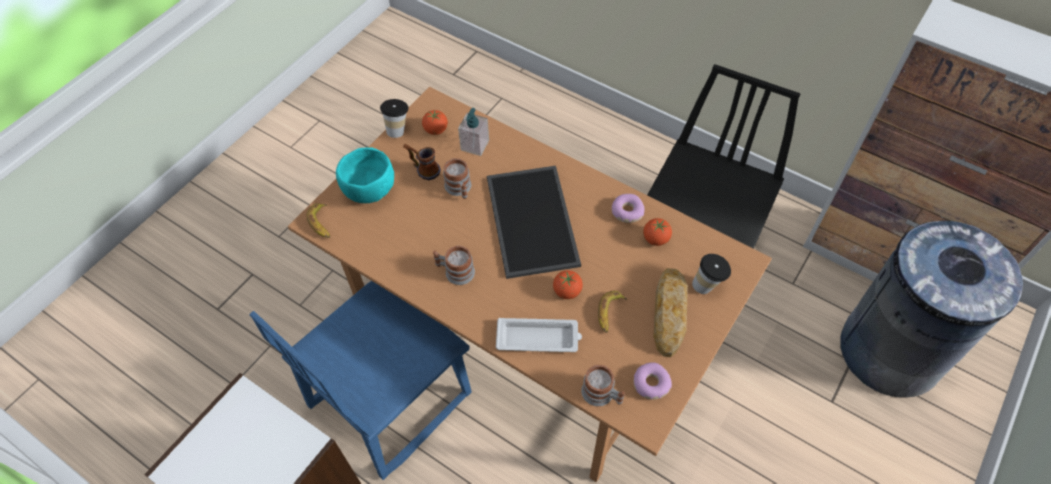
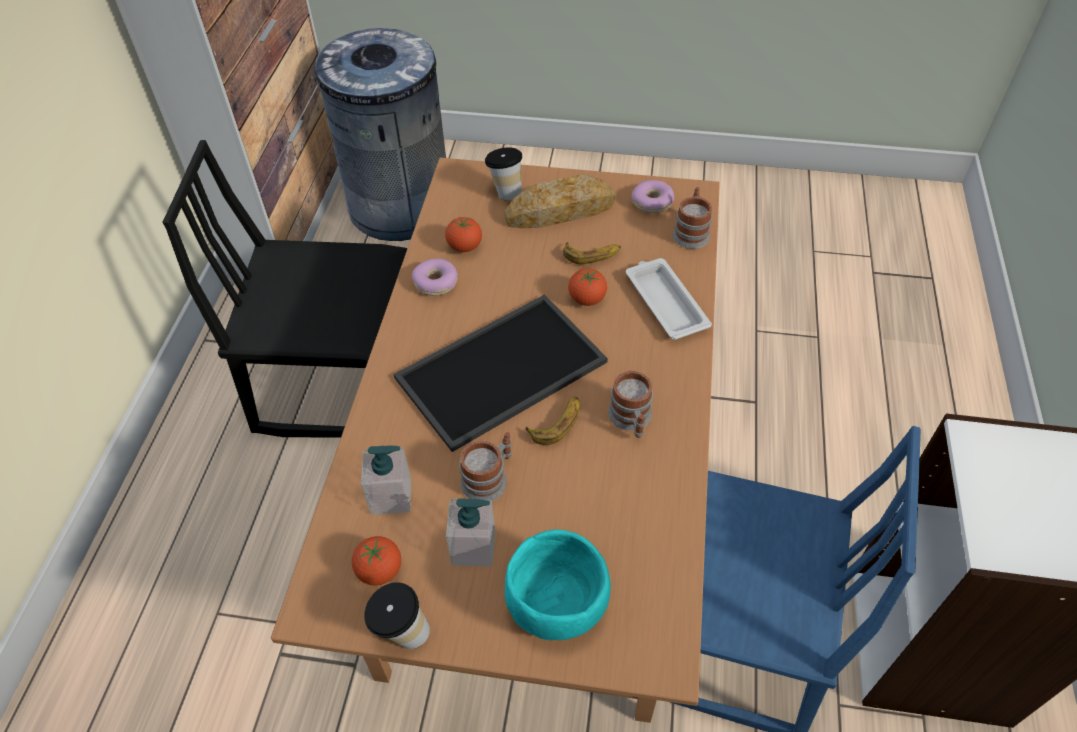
camera: 115 degrees left, 5 degrees down
(321, 224) = (661, 644): banana -> banana (557, 423)
(423, 169) = (474, 547): mug -> soap dispenser

